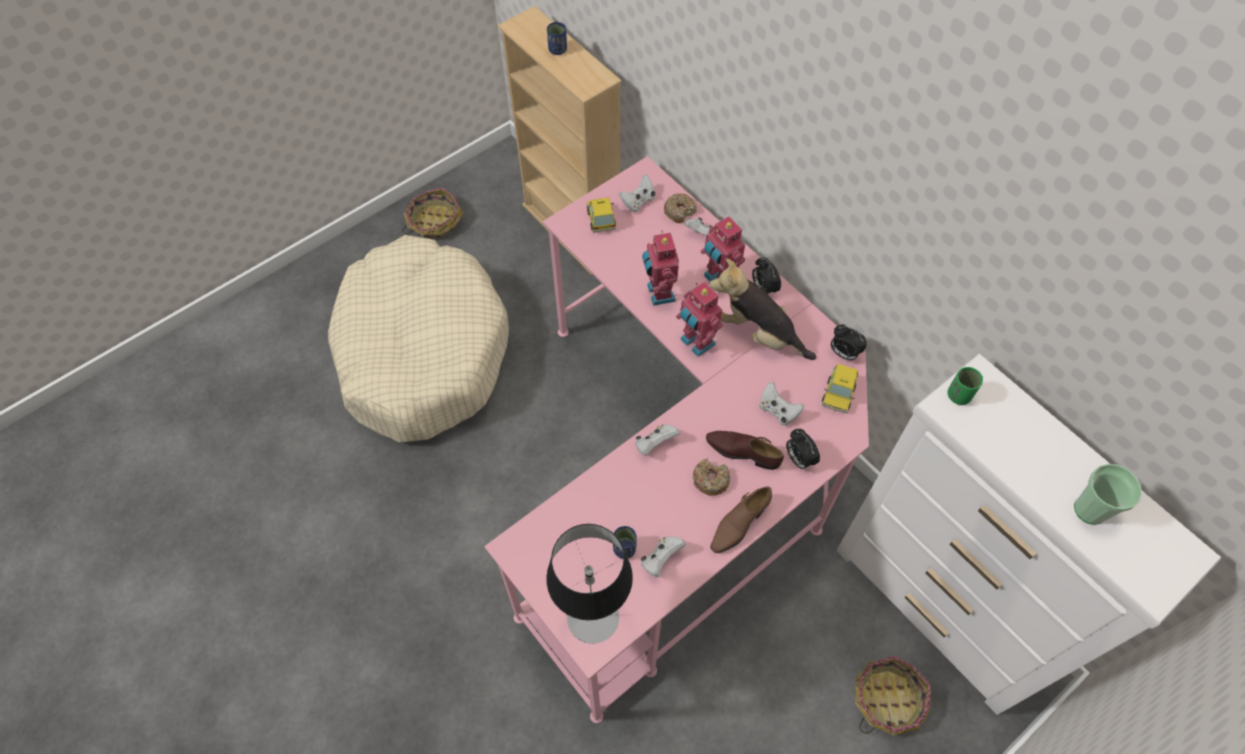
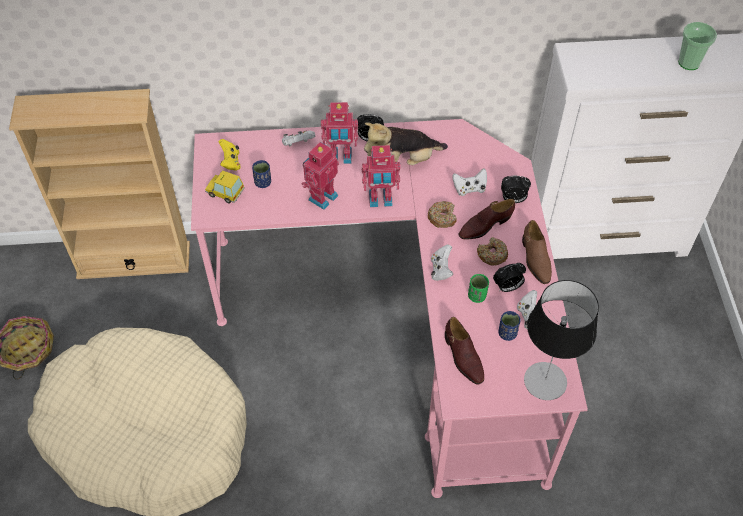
camera: 55 degrees left, 5 degrees down
(557, 50) = (79, 107): blue cup -> blue cup (263, 182)
(566, 524) = (463, 357): none -> brown shoe
(638, 201) = (231, 162): white game controller -> yellow game controller
(659, 293) = (321, 197): toy robot -> toy robot turned 105 degrees clockwise
(679, 211) = (262, 144): donut -> donut (442, 217)
(838, 395) = (483, 151): toy car -> none
(843, 353) = (455, 130): alarm clock -> alarm clock (507, 287)
(887, 699) = (643, 305): basket -> none
(958, 395) = (576, 69): green cup -> green cup (477, 296)

